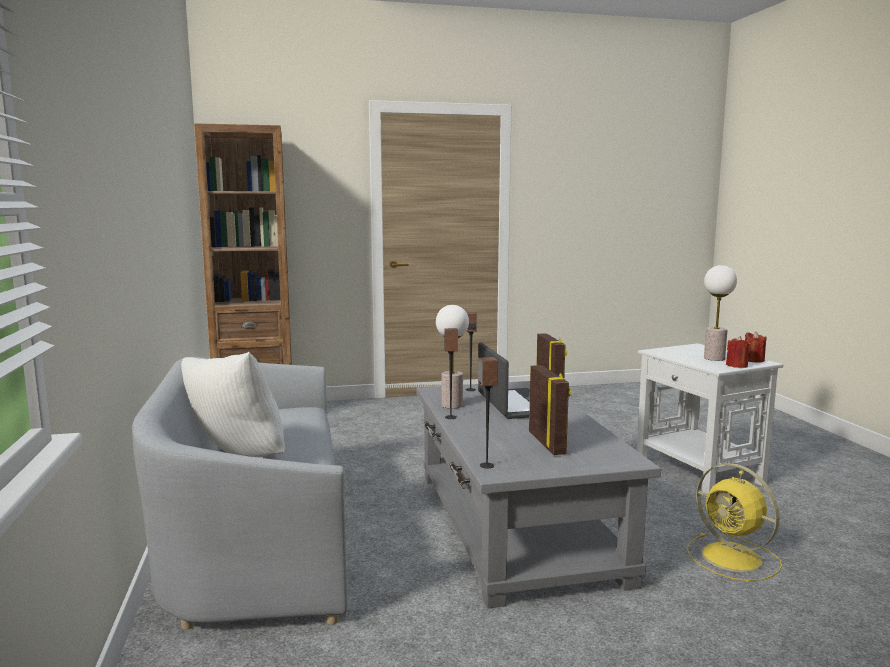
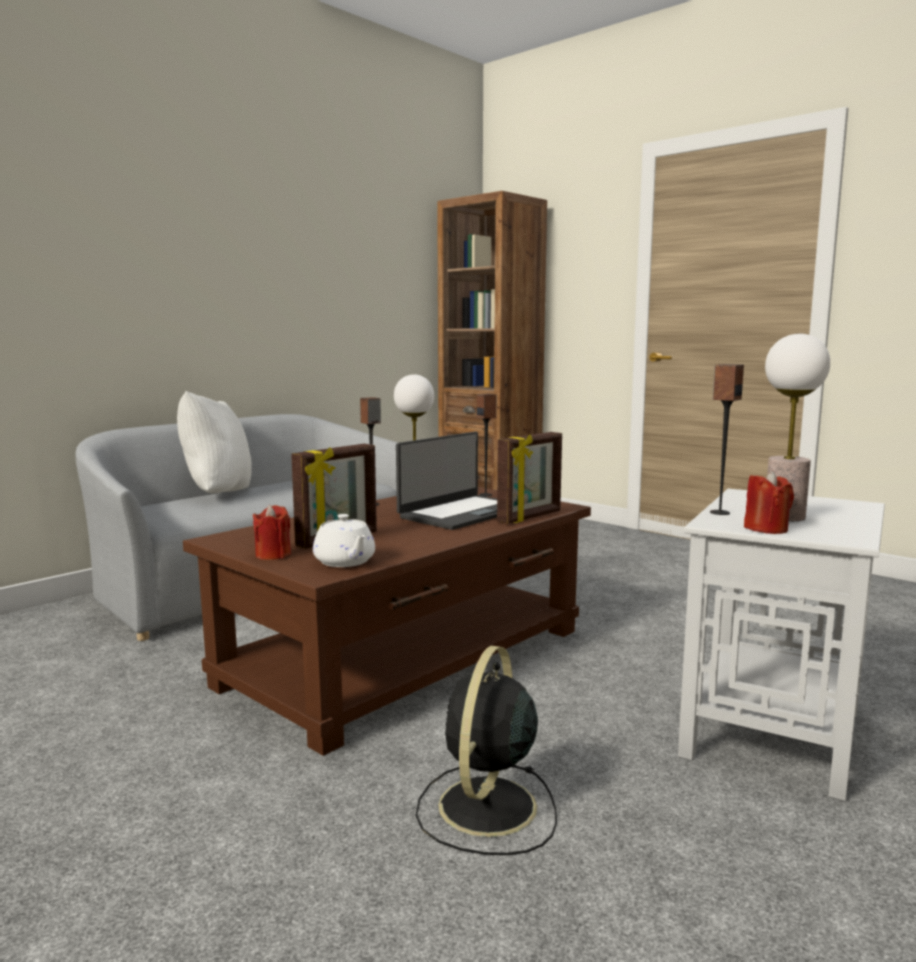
camera: 55 degrees right, 0 degrees up
(486, 465) = (236, 534): speaker -> speaker (719, 512)
(515, 523) = (408, 657): grey coffee table -> brown coffee table
(609, 451) = (345, 562): none -> white teapot
(734, 558) = (486, 809): yellow fan -> black fan
(753, 360) = (845, 533): red candle -> red candle (273, 555)

